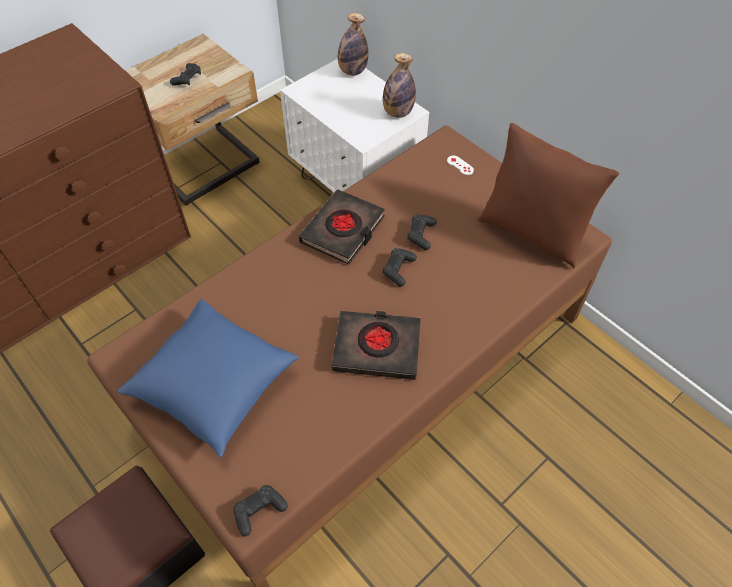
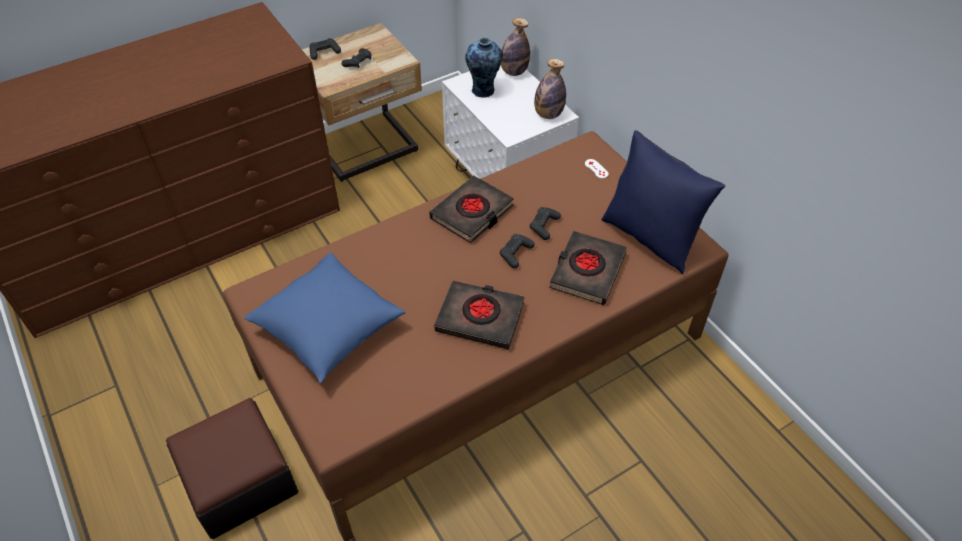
camera: 10 degrees right, 5 degrees down
(259, 511) = (346, 436): black game controller -> black game controller (324, 52)
(326, 95) = (484, 91): none -> vase
(476, 278) = (587, 271): none -> black book
(531, 232) = (650, 237): brown pillow -> blue pillow

